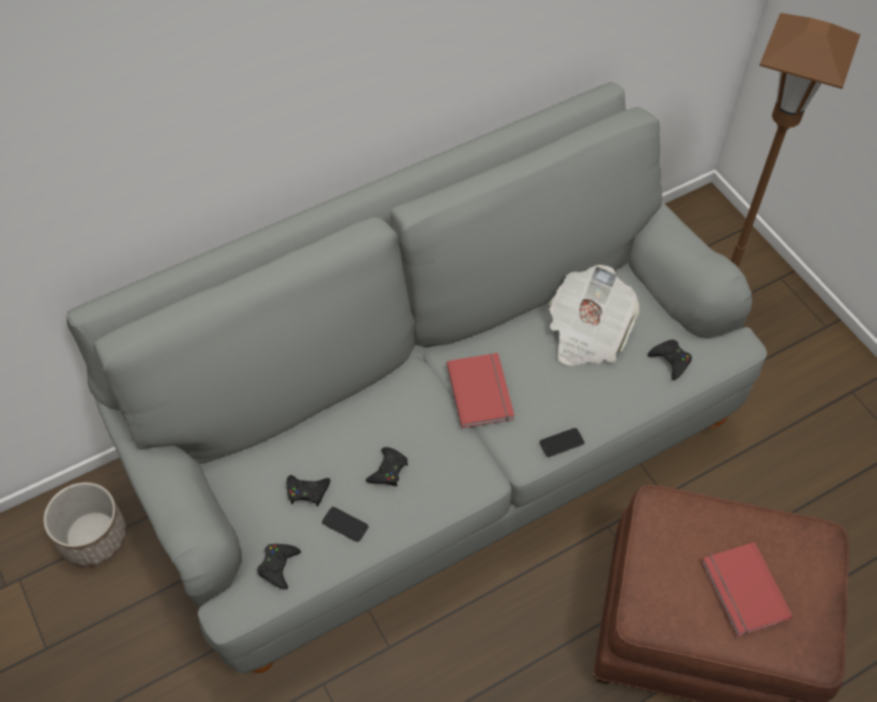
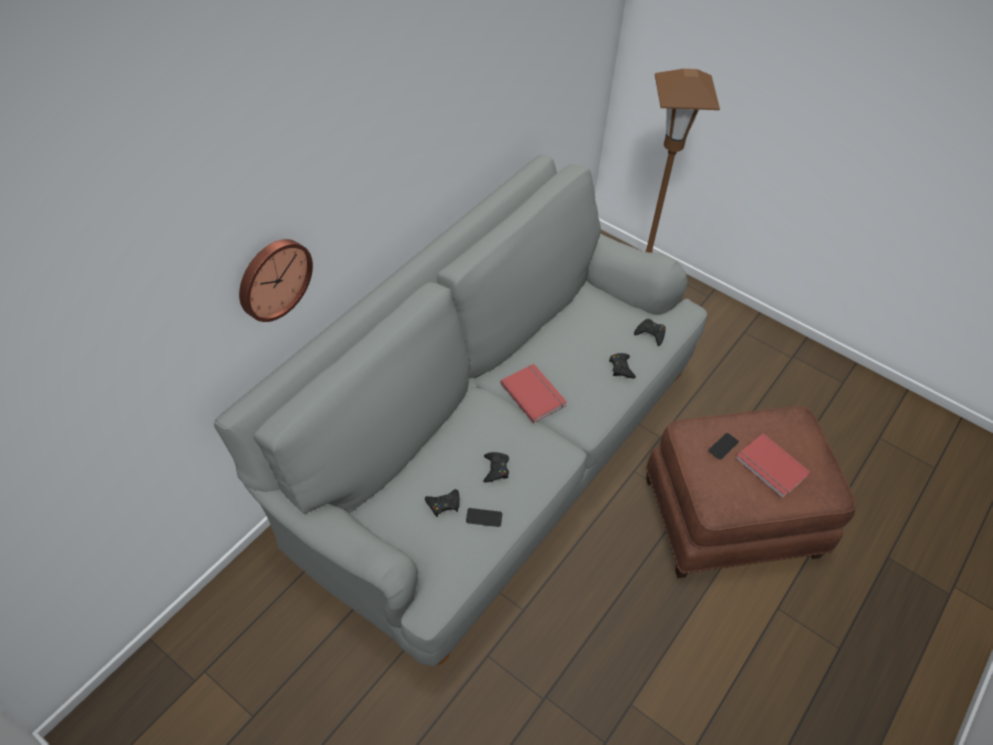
camera: 25 degrees left, 5 degrees down
(94, 537) = (254, 615): planter -> none
(162, 168) = (273, 278): none -> wall clock
(278, 566) = (449, 565): black game controller -> black game controller (621, 368)
(561, 443) = (606, 410): phone -> phone (723, 446)
(587, 332) = (586, 332): newspaper -> none

